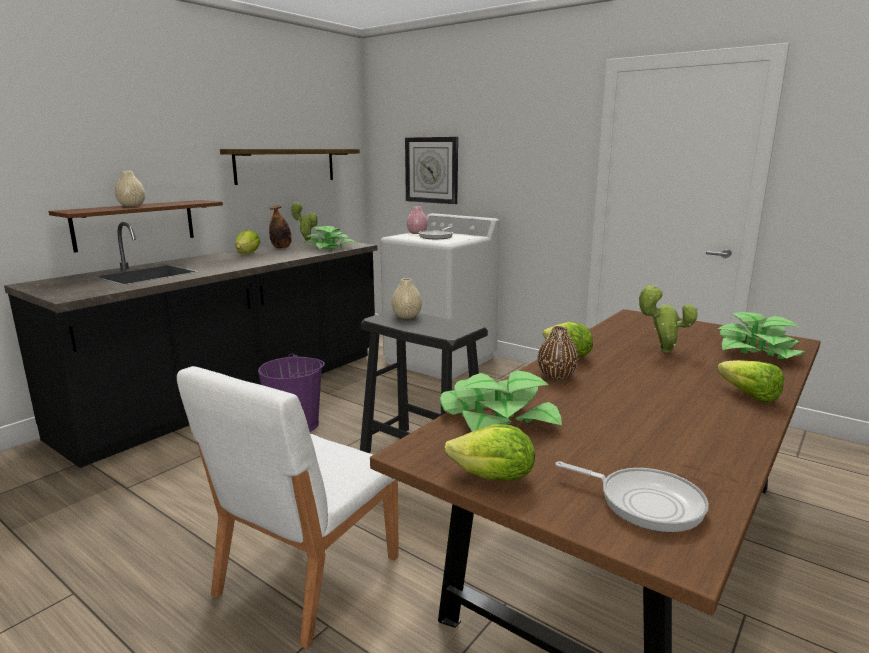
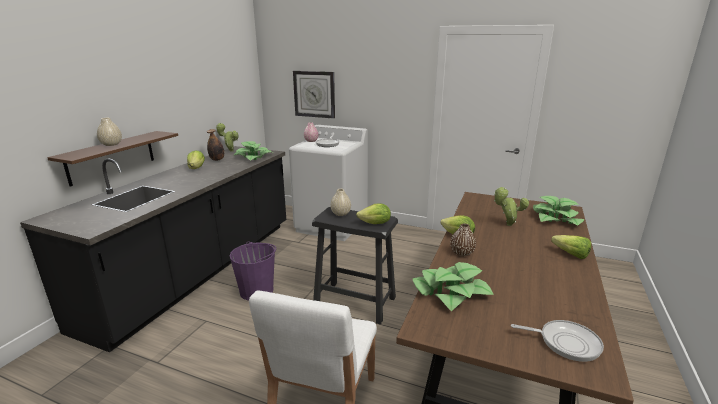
camera: 15 degrees left, 5 degrees up
(286, 165) = (210, 96): shelf -> none
(493, 478) = (478, 340): lettuce -> lettuce (375, 223)

